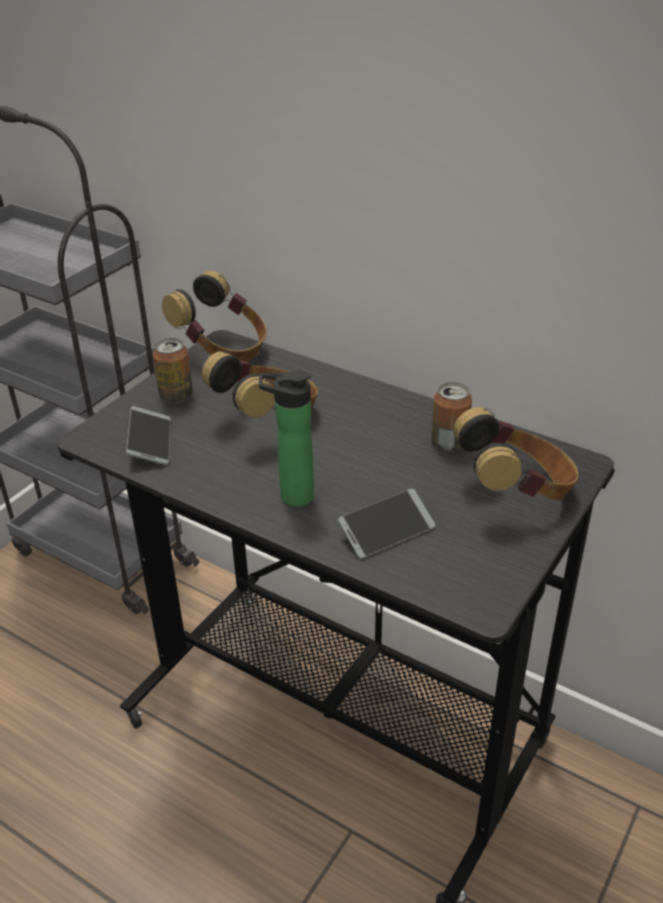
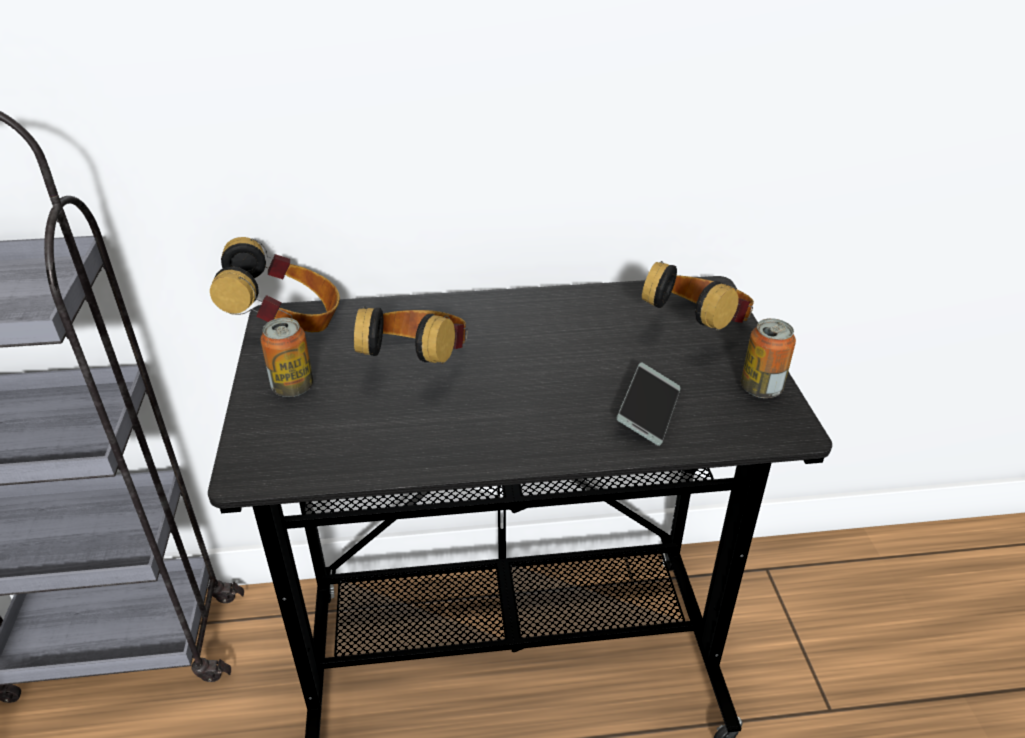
camera: 40 degrees left, 0 degrees up
(150, 442) = (325, 445): phone -> none
(291, 496) = (532, 424): bottle -> none
(449, 443) = (600, 317): can -> can (761, 388)

